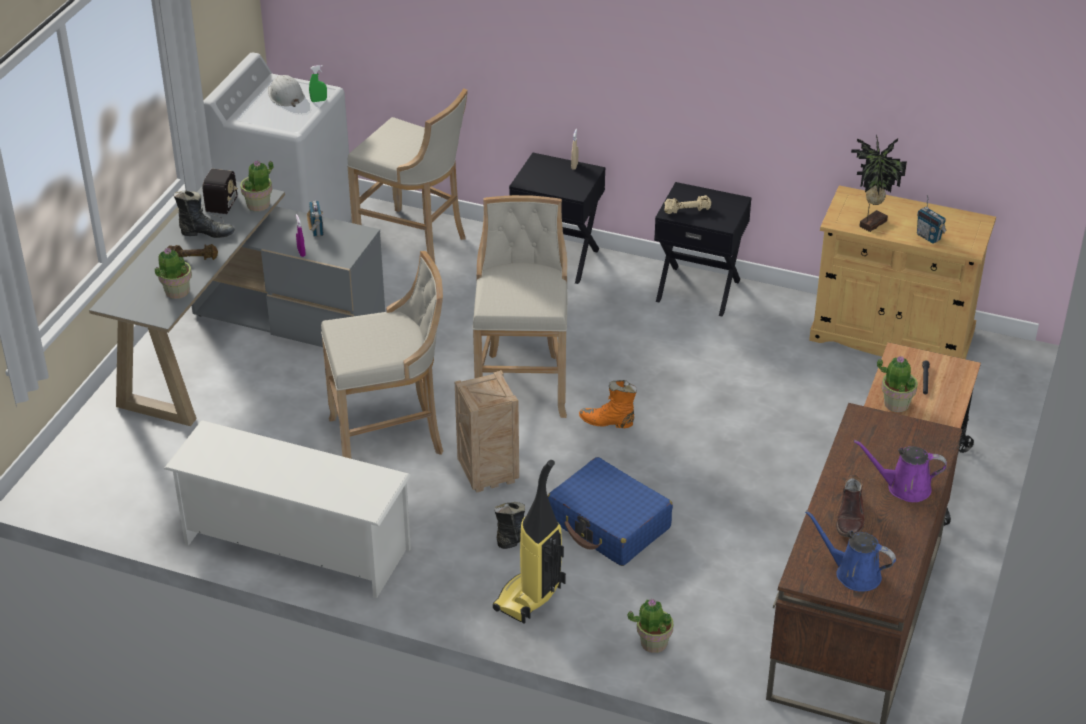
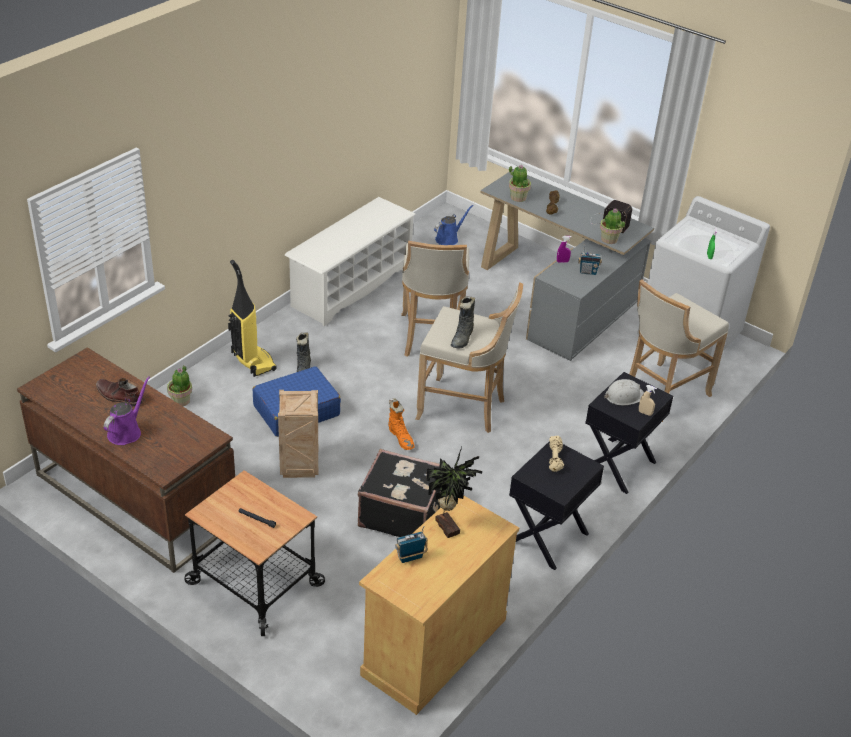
camera: 105 degrees right, 0 degrees up
(206, 233) = (581, 216): black boot -> black boot (462, 338)
(285, 96) = (720, 243): white hard hat -> white hard hat (624, 396)
(487, 475) = (374, 370): crate -> crate (298, 465)
(607, 422) = (401, 438): orange boot -> orange boot turned 120 degrees clockwise
(731, 395) = (401, 513): none -> black suitcase
(853, 573) = (70, 380): blue watering can -> blue watering can (448, 239)
(896, 403) = (240, 492): potted plant -> none

